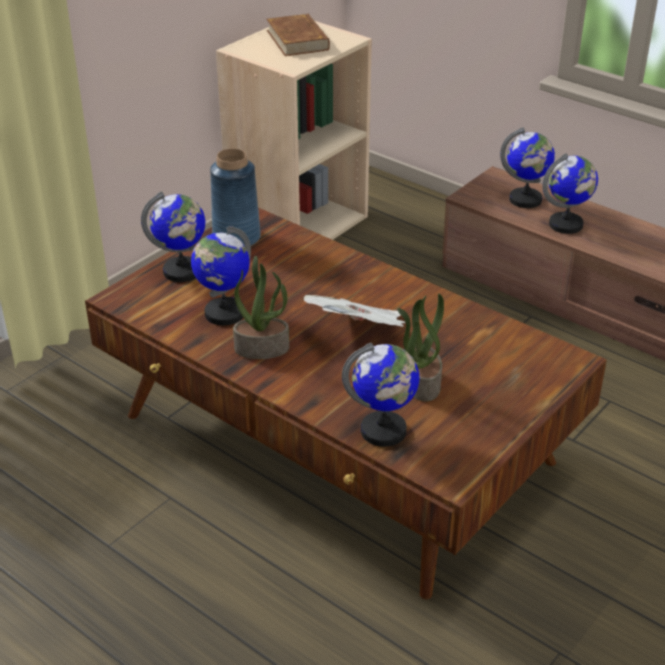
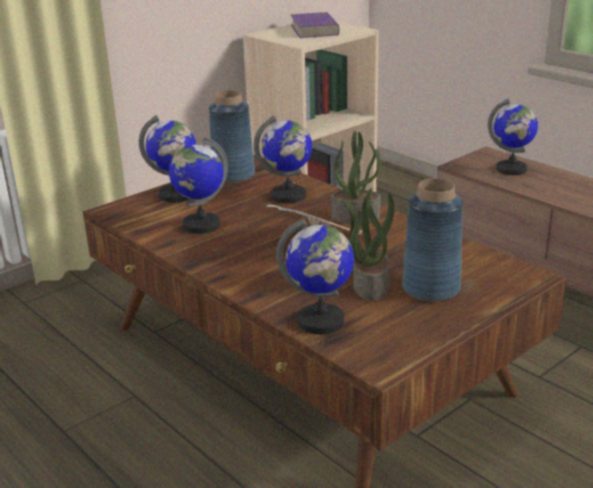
camera: 10 degrees right, 10 degrees down
(262, 348) = (226, 251): potted plant -> potted plant (356, 217)
(298, 40) = (314, 30): brown book -> purple book
(481, 381) = (431, 288): none -> blue vase
(566, 225) = (547, 188): globe -> globe (288, 196)

